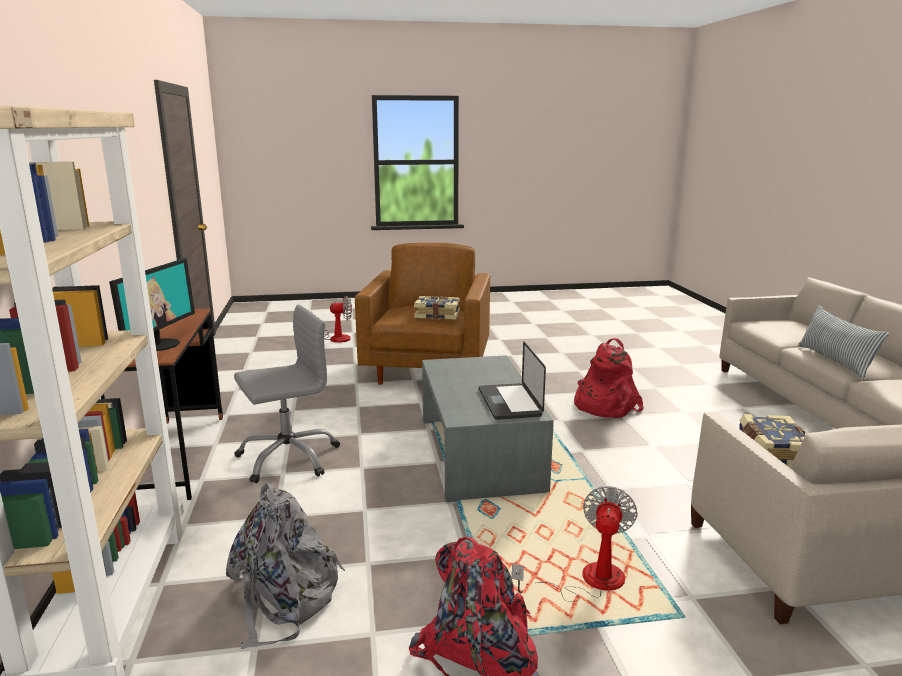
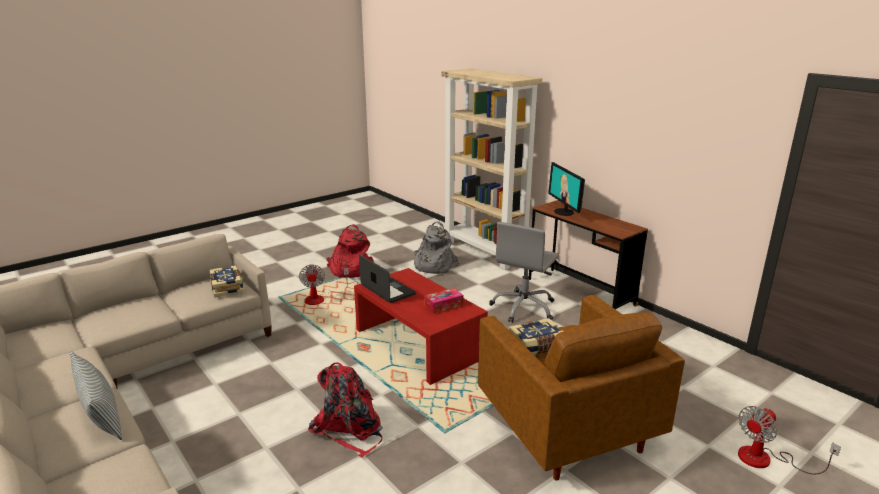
camera: 150 degrees right, 5 degrees up
(461, 372) = (443, 305): none -> tissue box
(480, 452) = (418, 344): grey coffee table -> red coffee table

